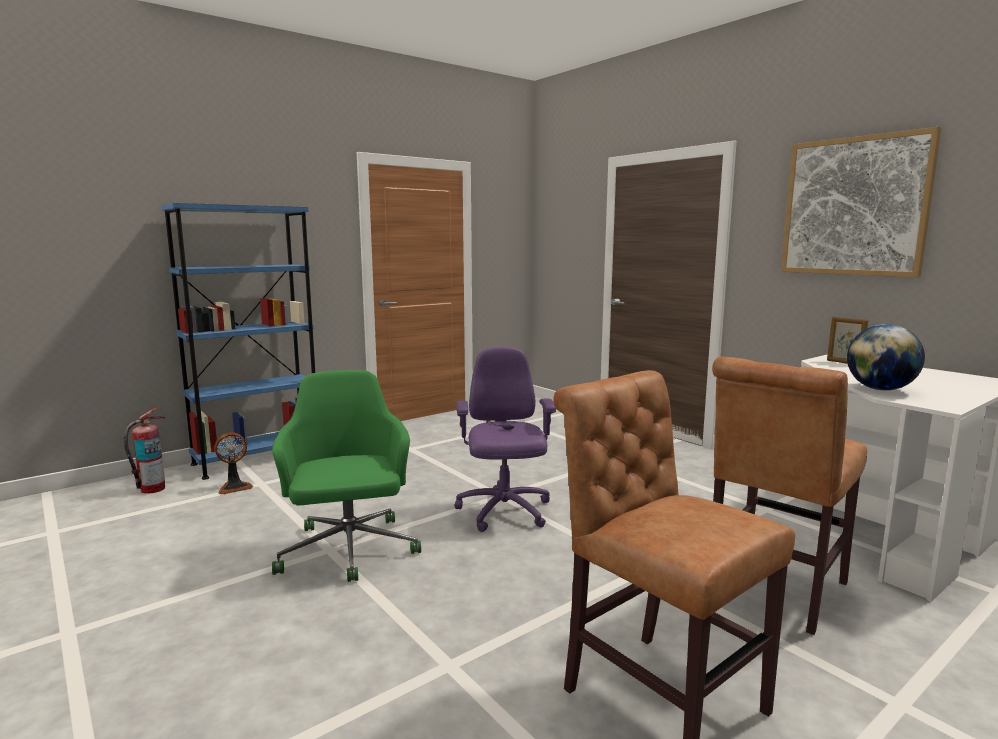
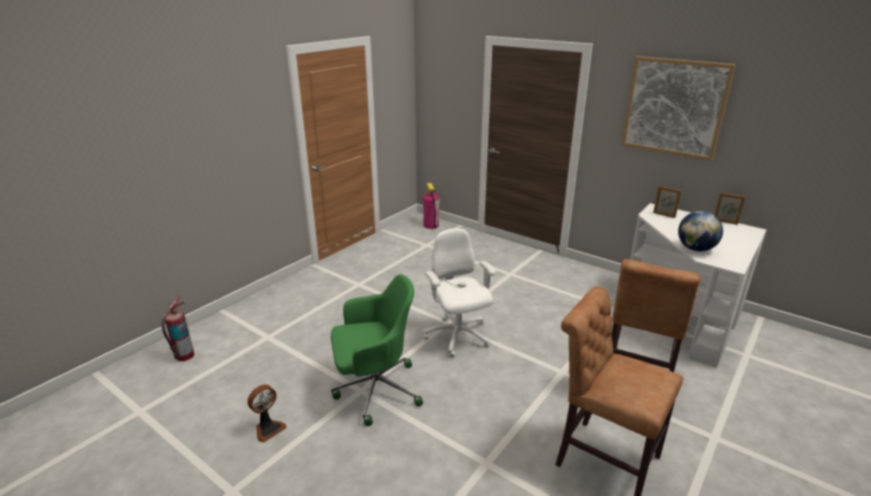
camera: 15 degrees left, 15 degrees up
(234, 487) = (250, 344): fan -> fan (268, 428)
(258, 459) = (246, 311): blue bookcase -> none
(349, 551) = (375, 389): green office chair -> green office chair turned 105 degrees clockwise
(504, 512) = (458, 337): purple office chair -> white office chair
(540, 407) = (431, 225): none -> fire extinguisher
(949, 372) = (725, 222): none -> picture frame

